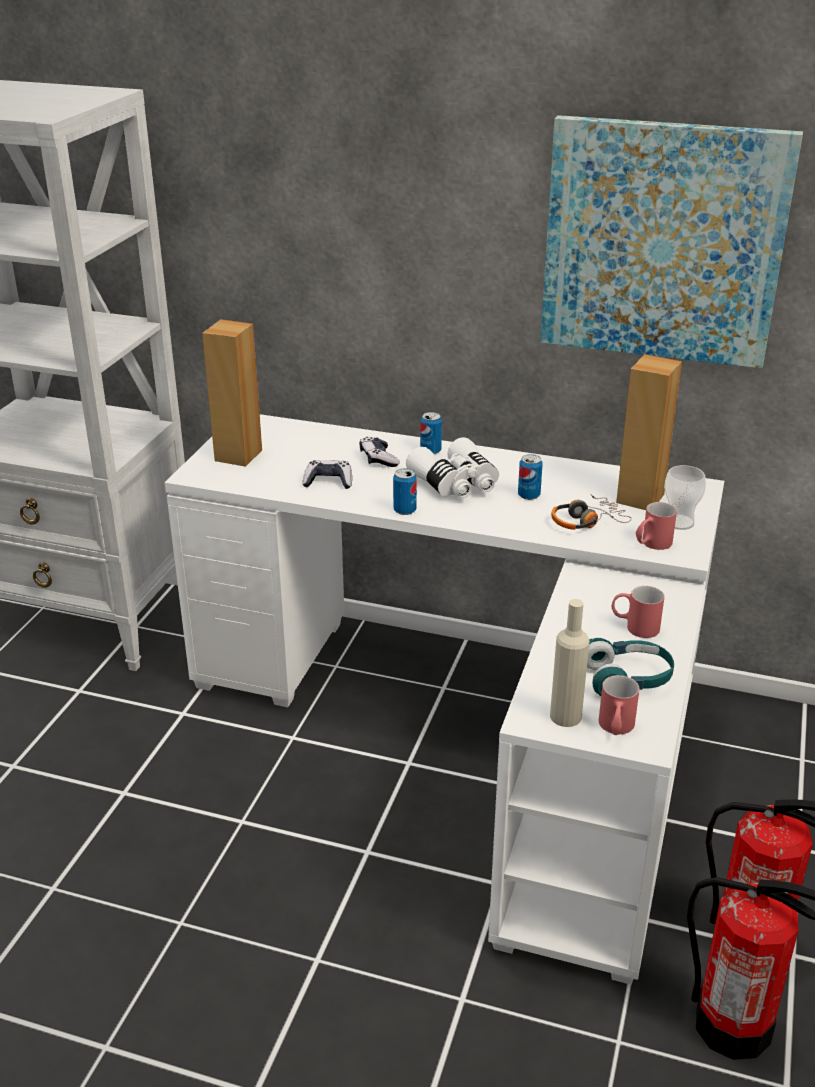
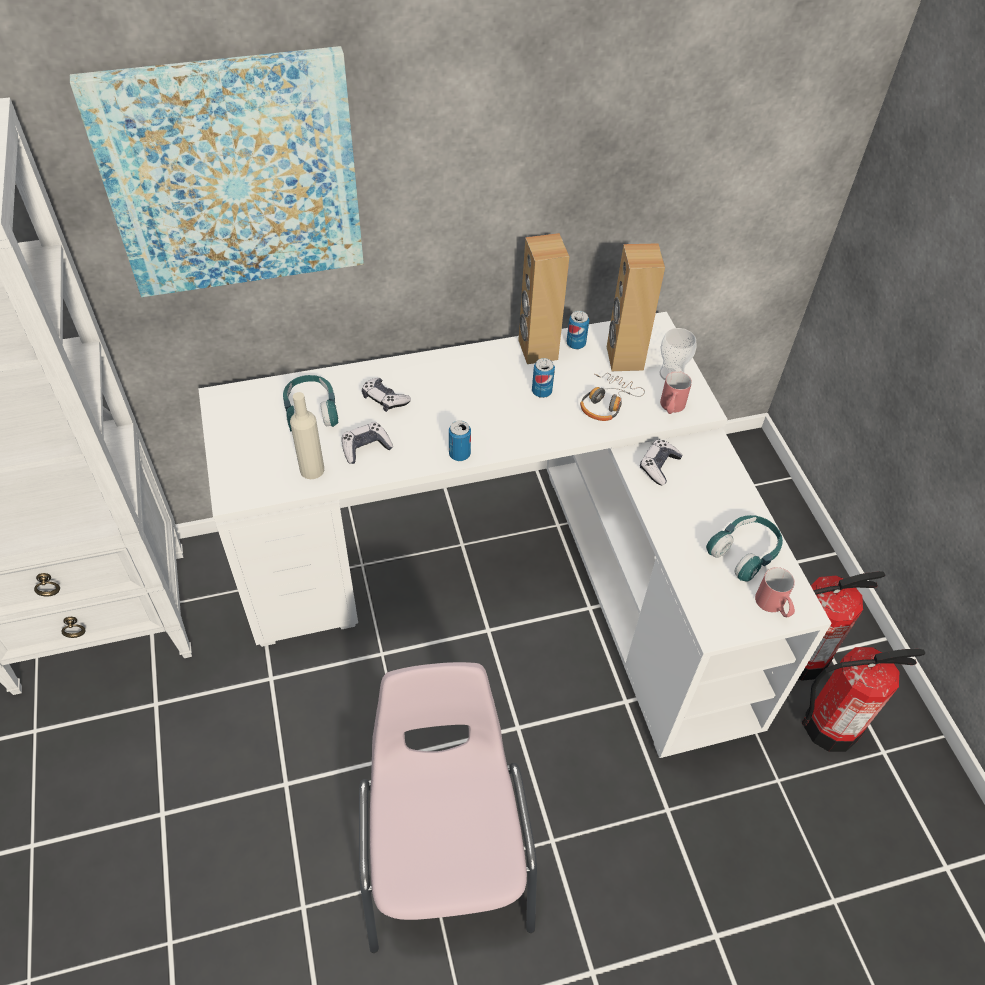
camera: 35 degrees left, 20 degrees up
(209, 914) = (446, 852): none -> pink chair
(237, 455) = (252, 449): brown speaker -> brown speaker (537, 350)
(309, 448) = (311, 411): none -> turquoise headphones
(430, 451) = (420, 370): can -> can (576, 344)
(456, 484) = (475, 402): white binoculars -> none
(565, 716) = (734, 612): beige bottle -> beige bottle (312, 470)
(601, 588) = (658, 466): none -> game controller
(634, 627) = (710, 496): red mug -> none
(663, 242) = (617, 134): picture -> picture (233, 176)

